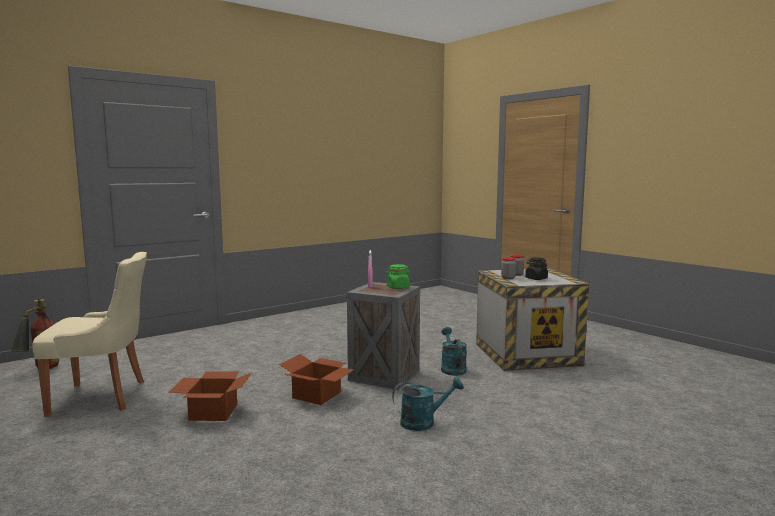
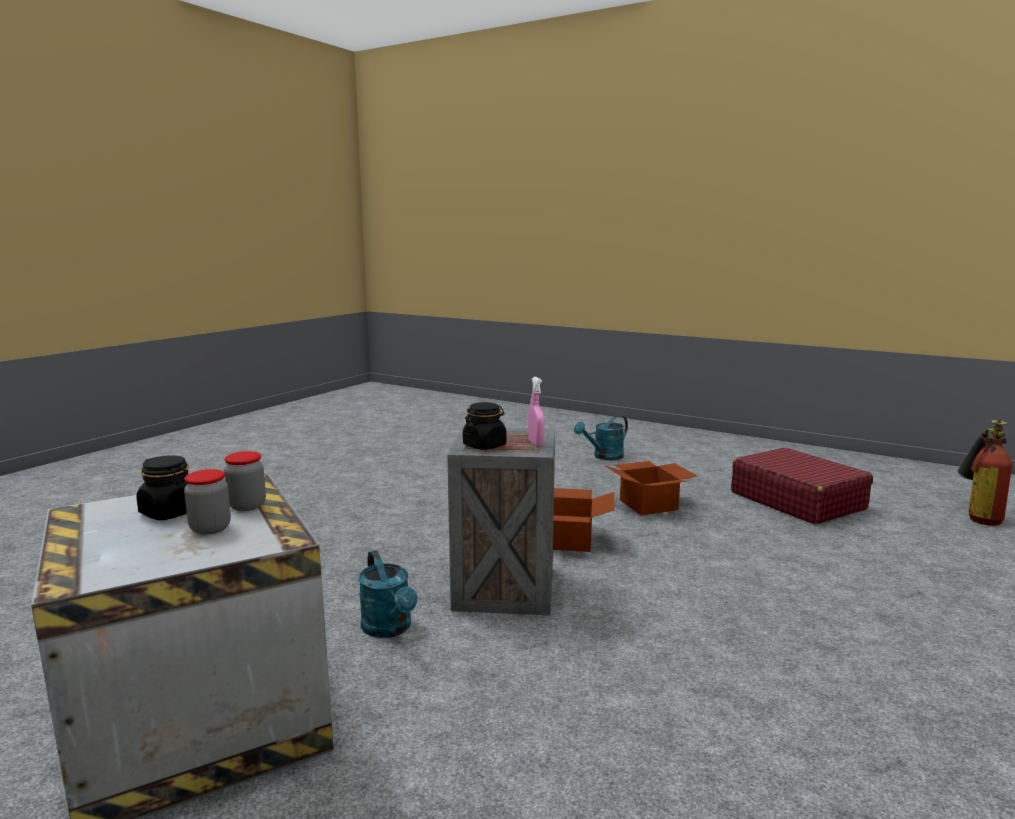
camera: 160 degrees right, 5 degrees up
(102, 397) = (797, 501): beige chair -> red suitcase
(397, 287) = (484, 445): green jar -> black jar
(423, 422) = (409, 528): turquoise watering can -> turquoise watering can (604, 457)

